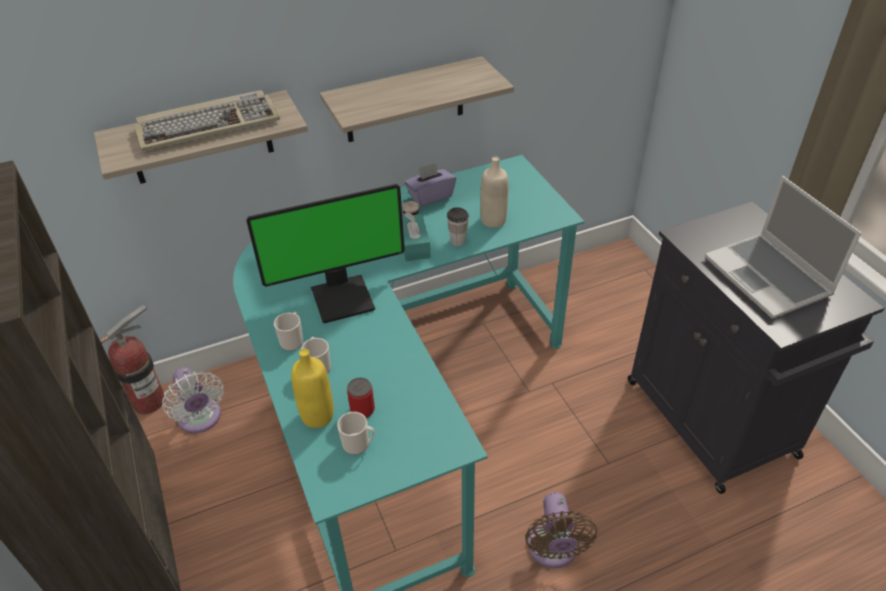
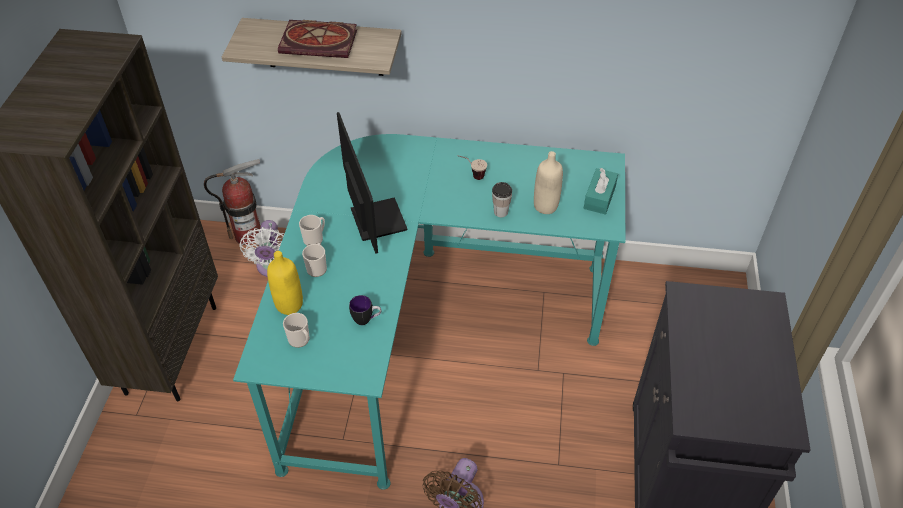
camera: 30 degrees right, 5 degrees up
(209, 125) = (321, 41): keyboard -> book
(343, 297) = (375, 220): monitor -> monitor turned 120 degrees counterclockwise
(362, 410) = (322, 316): can -> none
(404, 101) = (511, 69): shelf -> none
(412, 391) = (366, 320): none -> mug
(414, 245) = (463, 200): turquoise tissue box -> turquoise tissue box (599, 197)
(430, 196) = (511, 161): purple tissue box -> none
(769, 277) = (725, 370): laptop -> none

